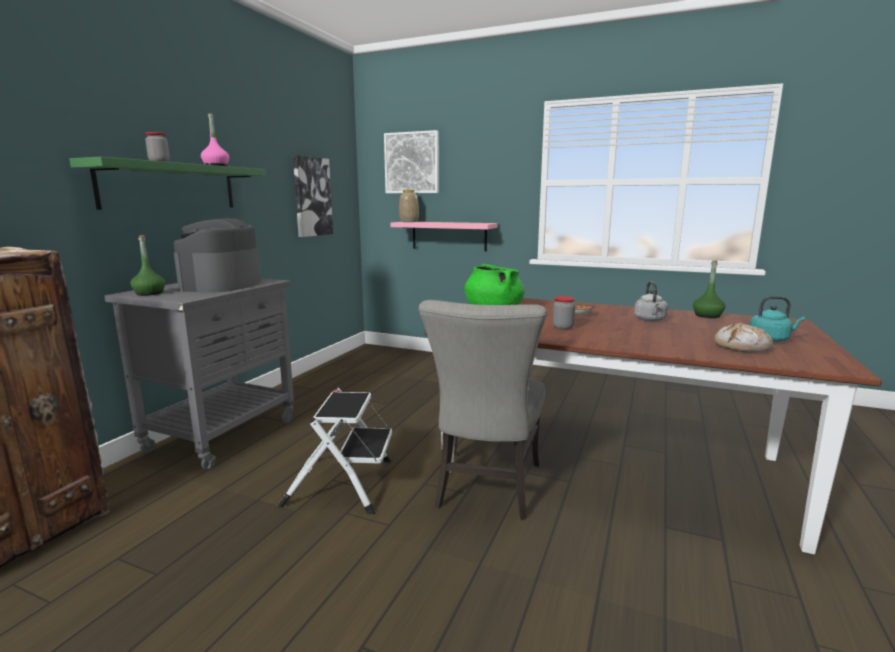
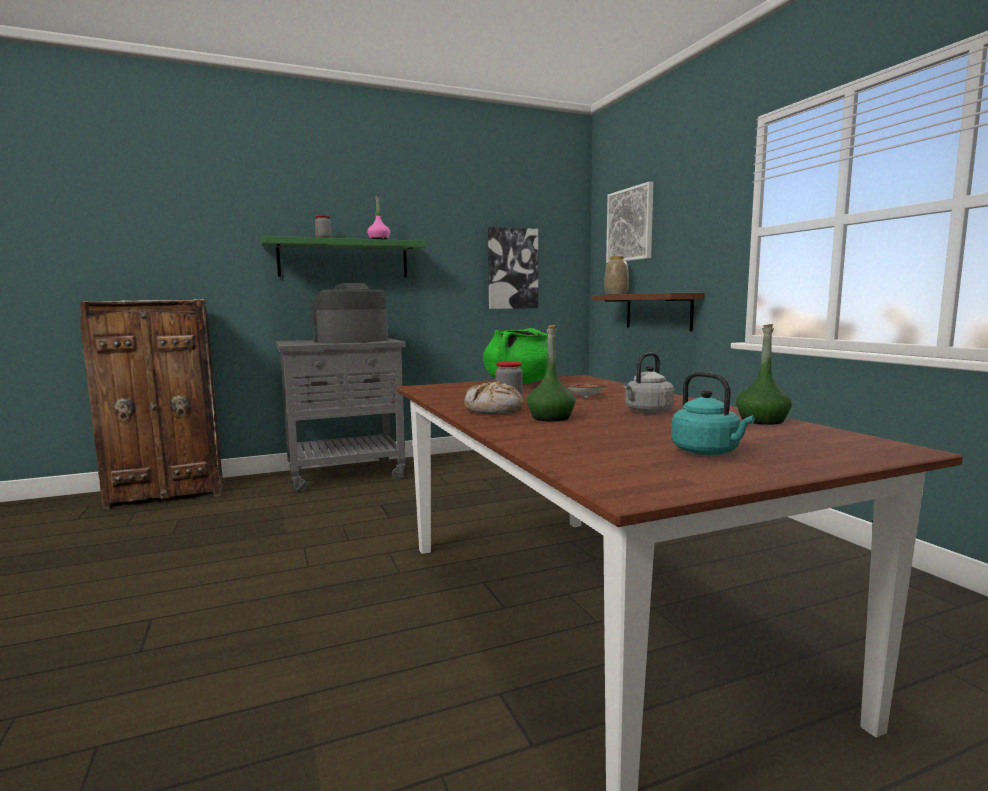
camera: 45 degrees right, 5 degrees down
(149, 293) = (294, 341): green bottle -> green bottle (551, 418)
(341, 483) = (340, 529): step ladder -> none
(449, 236) = (658, 311): pink shelf -> brown shelf
(486, 488) = (421, 577): grey chair -> none
(742, 347) = (612, 447): bread -> bread (494, 410)

